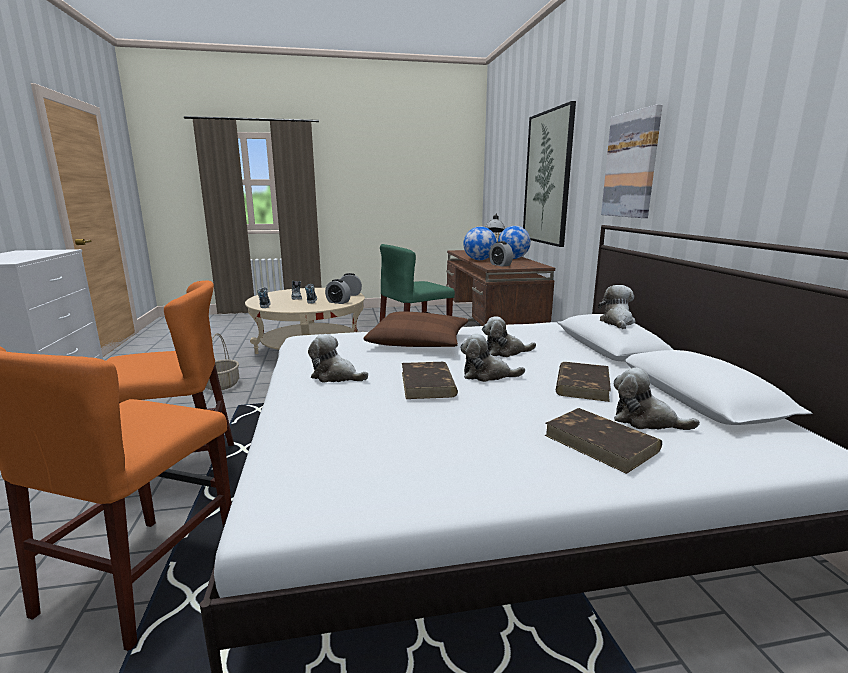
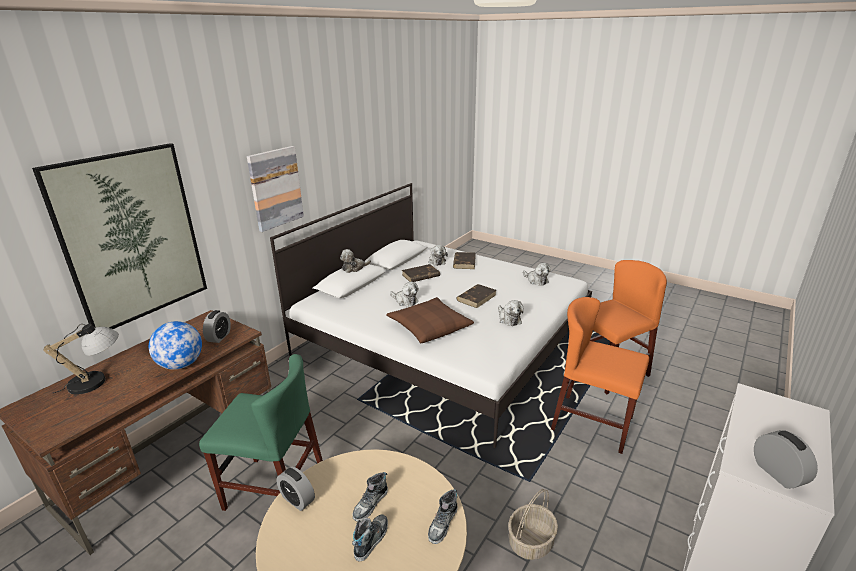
camera: 135 degrees left, 10 degrees up
(338, 302) = (352, 471): alarm clock -> alarm clock (778, 473)
(487, 375) = (444, 292): plush toy -> plush toy (536, 280)
(513, 258) = (144, 352): globe -> none

